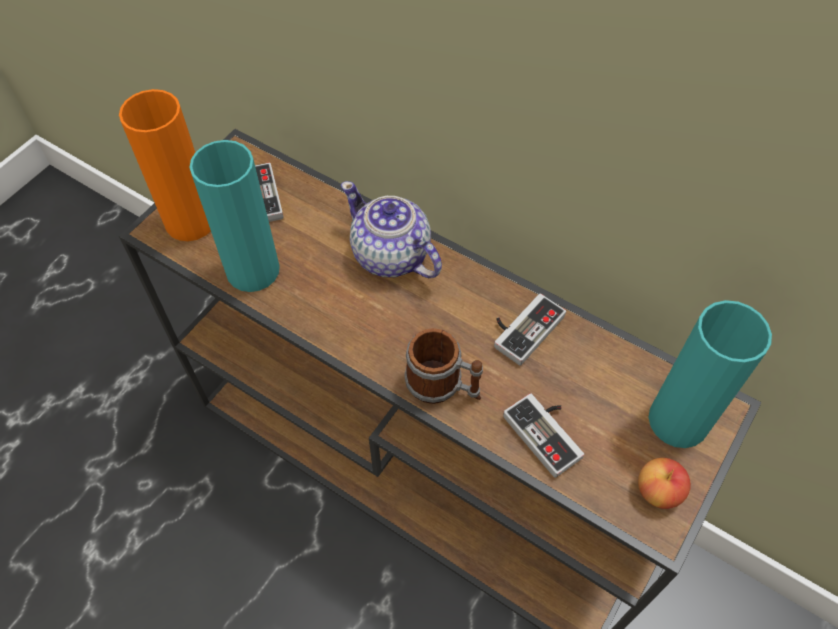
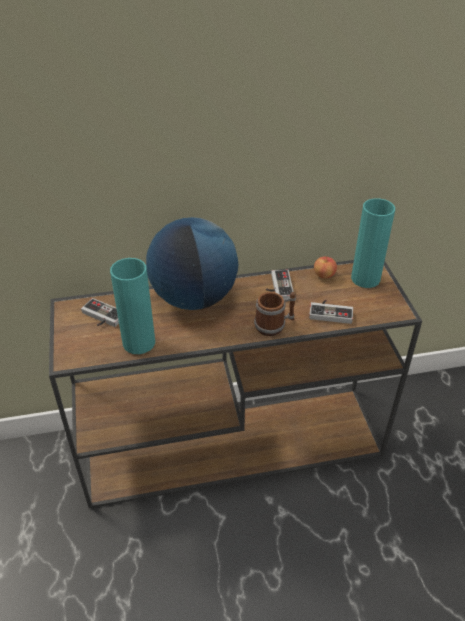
camera: 45 degrees left, 15 degrees down
(190, 221) = (80, 346): orange vase -> none
(391, 256) = (194, 298): teapot -> globe
(658, 491) = (386, 303): apple -> apple (324, 275)

